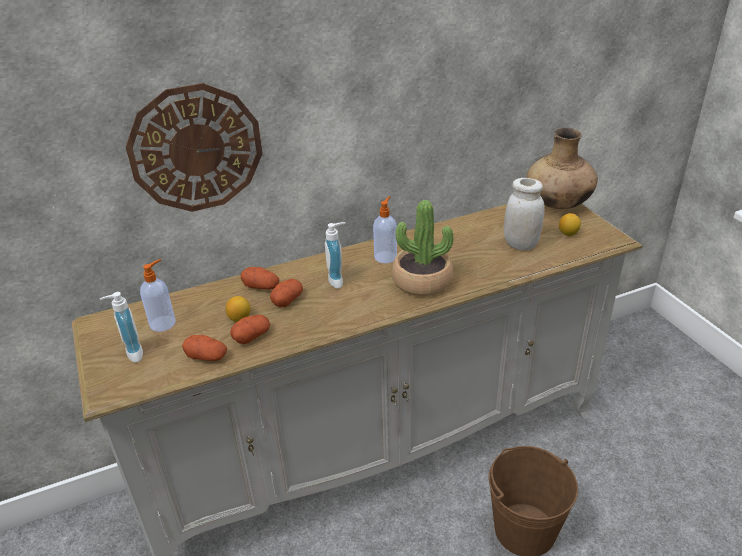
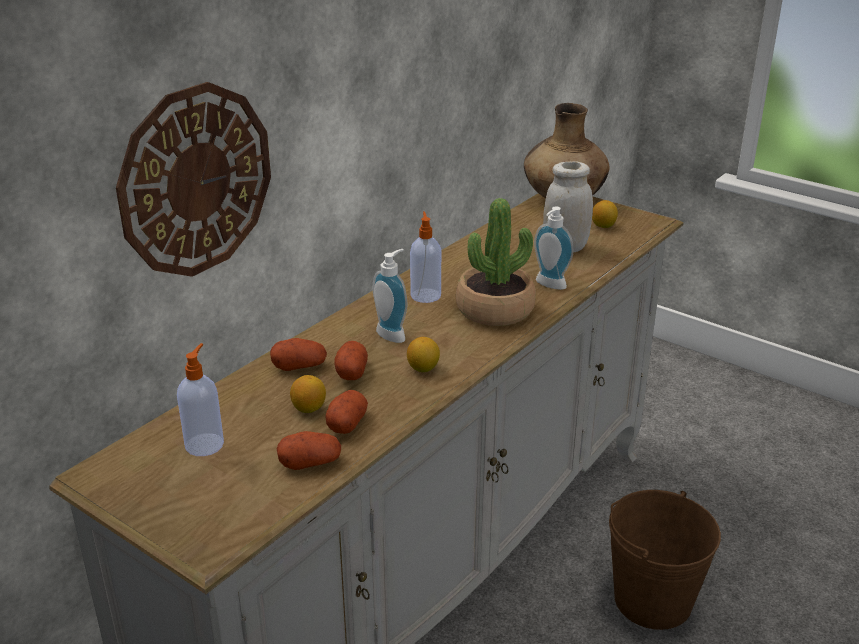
camera: 30 degrees left, 5 degrees down
(131, 354) = (196, 493): soap dispenser -> soap dispenser (548, 285)
(333, 312) = (423, 368): none -> lemon

